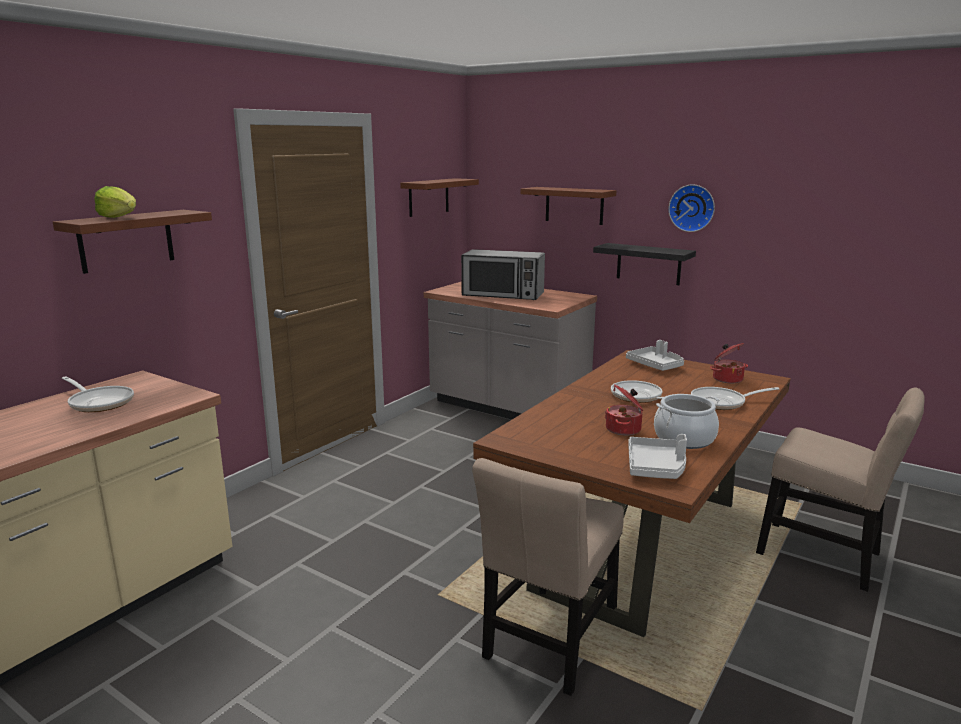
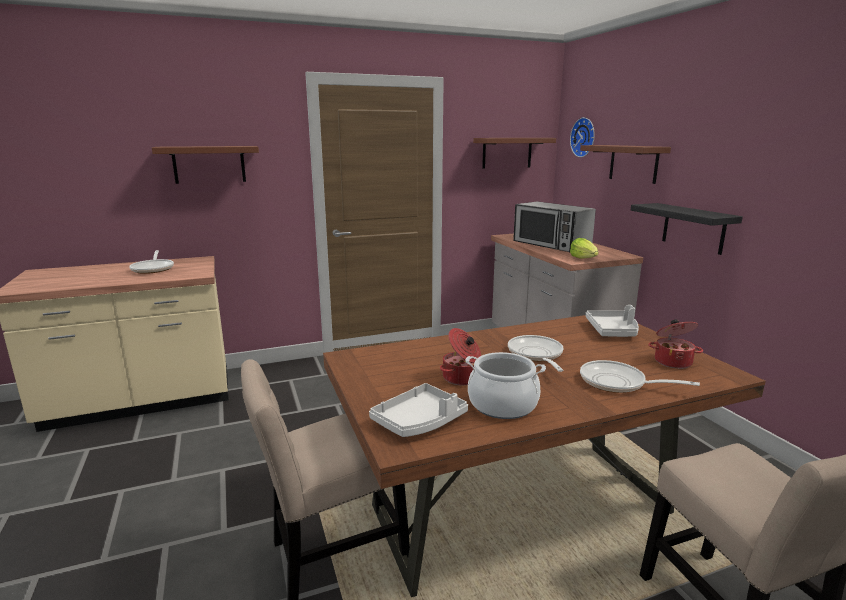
camera: 35 degrees right, 0 degrees up
(120, 218) = (191, 146): lettuce -> lettuce (584, 258)
(692, 208) = (744, 166): wall clock -> wall clock (584, 137)

